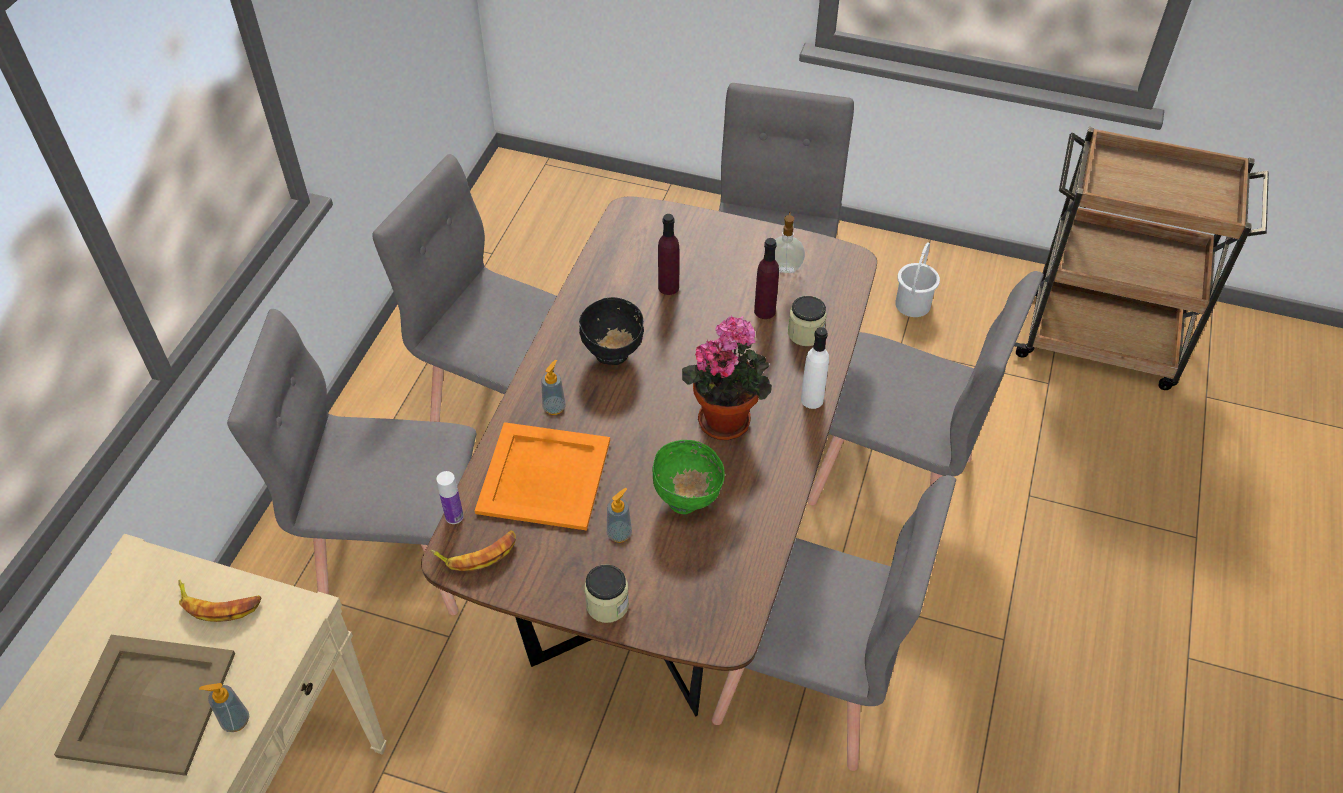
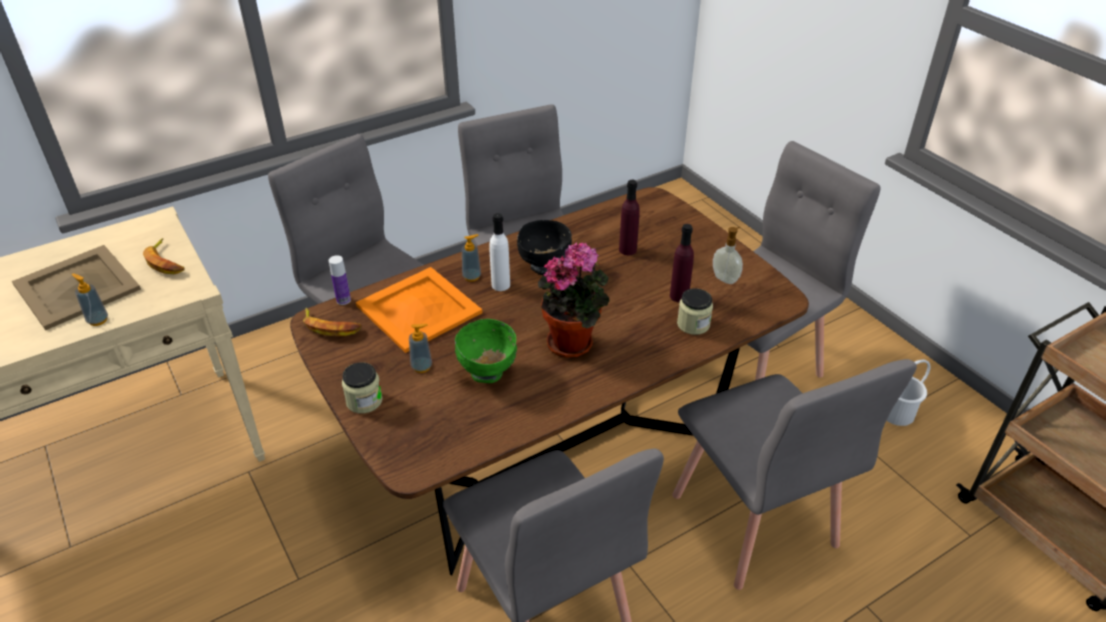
camera: 40 degrees right, 10 degrees down
(812, 400) = (648, 366): white bottle -> white bottle (500, 285)

